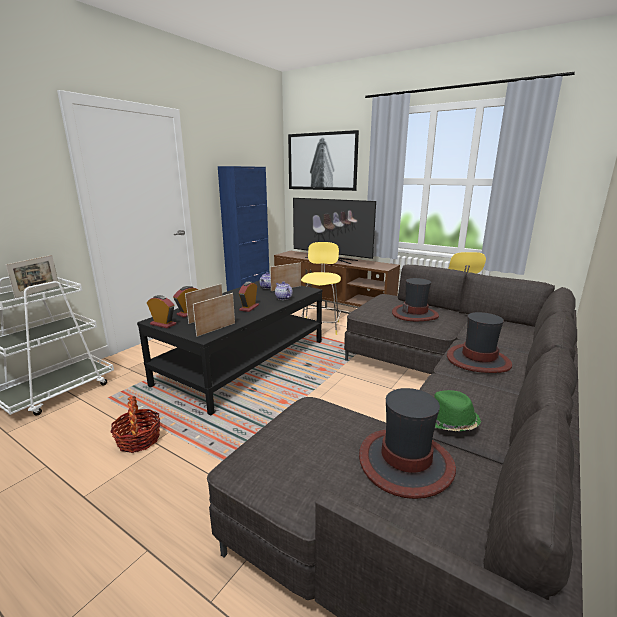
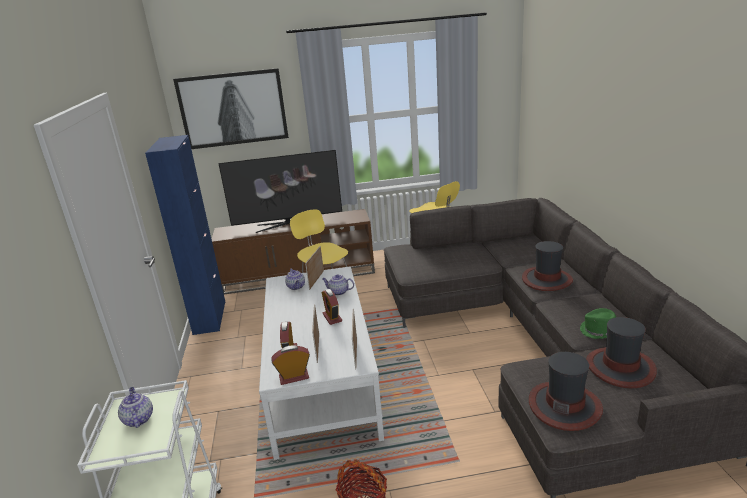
camera: 40 degrees left, 5 degrees up
(38, 291) = (138, 419): picture frame -> teapot
(244, 362) = (322, 379): black coffee table -> white coffee table
(415, 314) = (450, 258): hat -> hat (564, 405)

